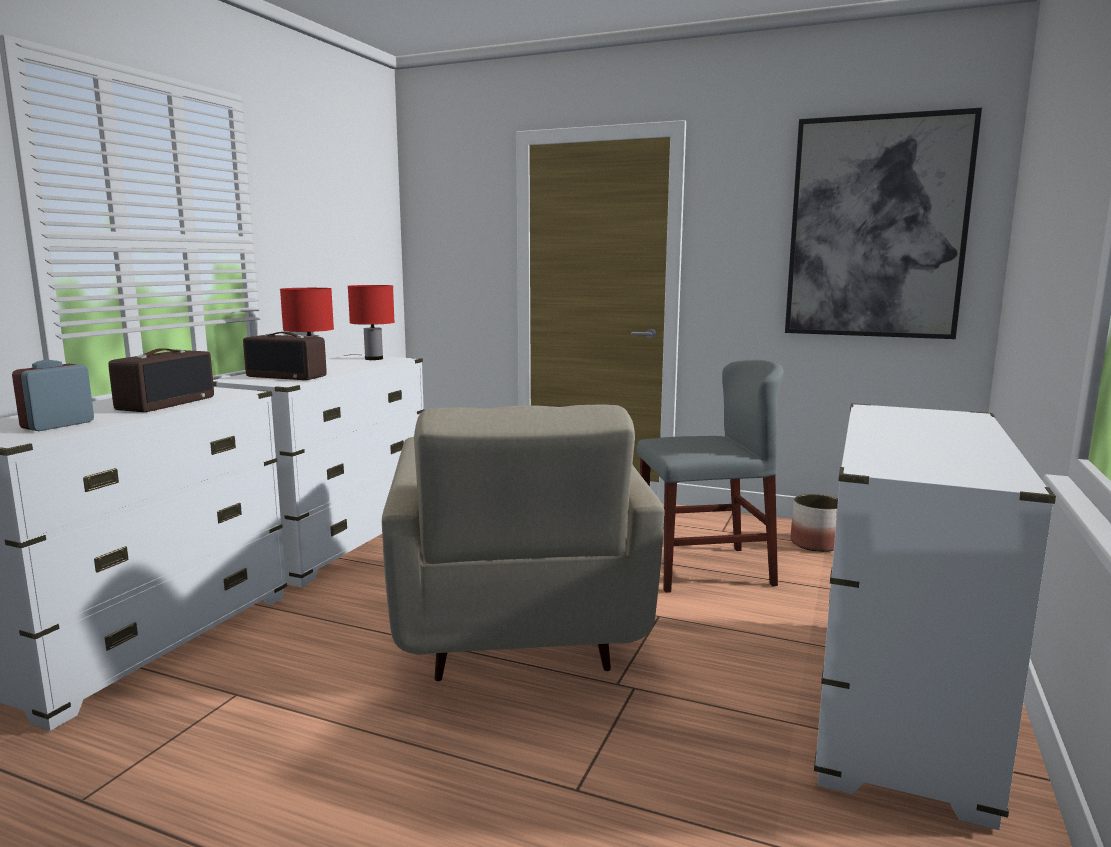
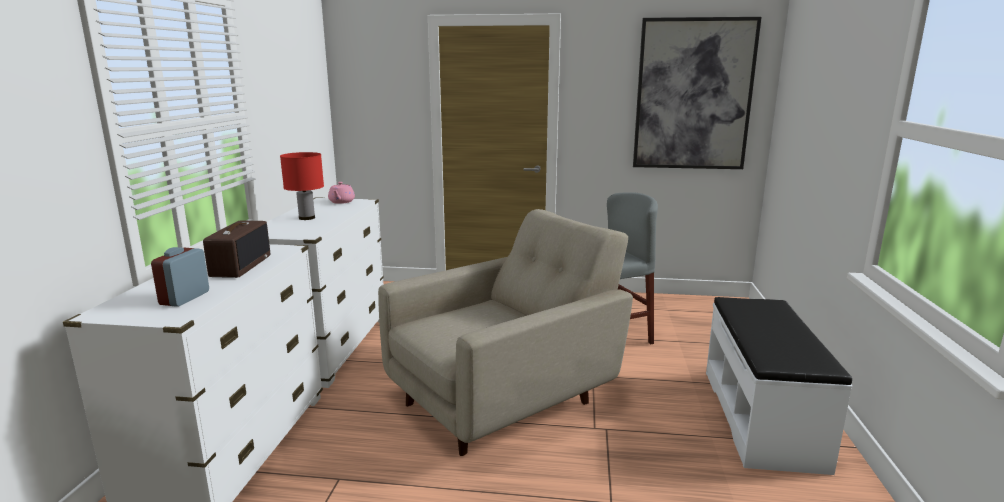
camera: 15 degrees left, 5 degrees up
(287, 376) = (298, 227): radio -> none
(374, 359) = (341, 202): red table lamp -> pink teapot
(517, 630) = (506, 399): beige armchair -> beige armchair turned 105 degrees counterclockwise
(815, 544) = (661, 310): planter -> none
(899, 708) = (762, 417): white dresser -> white bench

